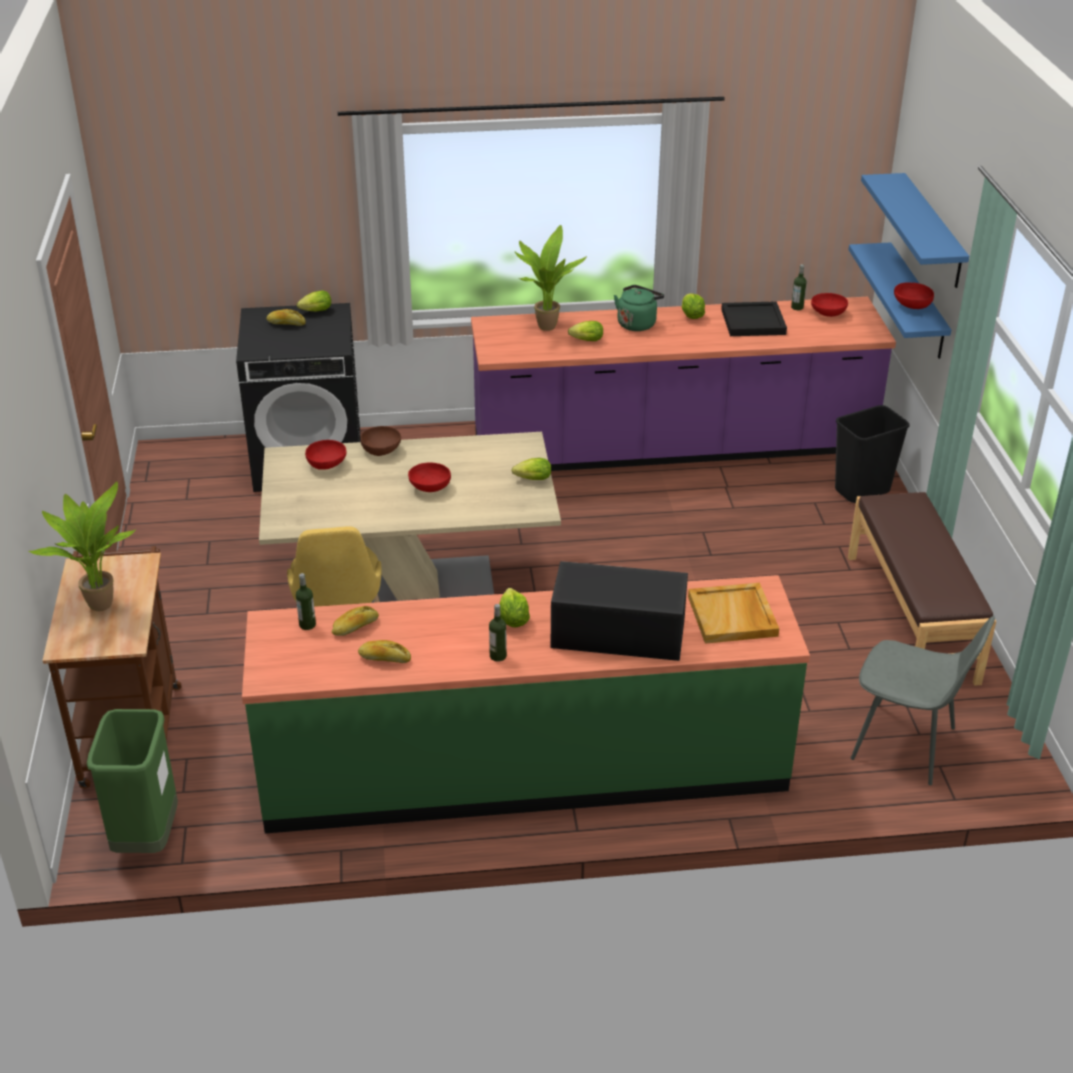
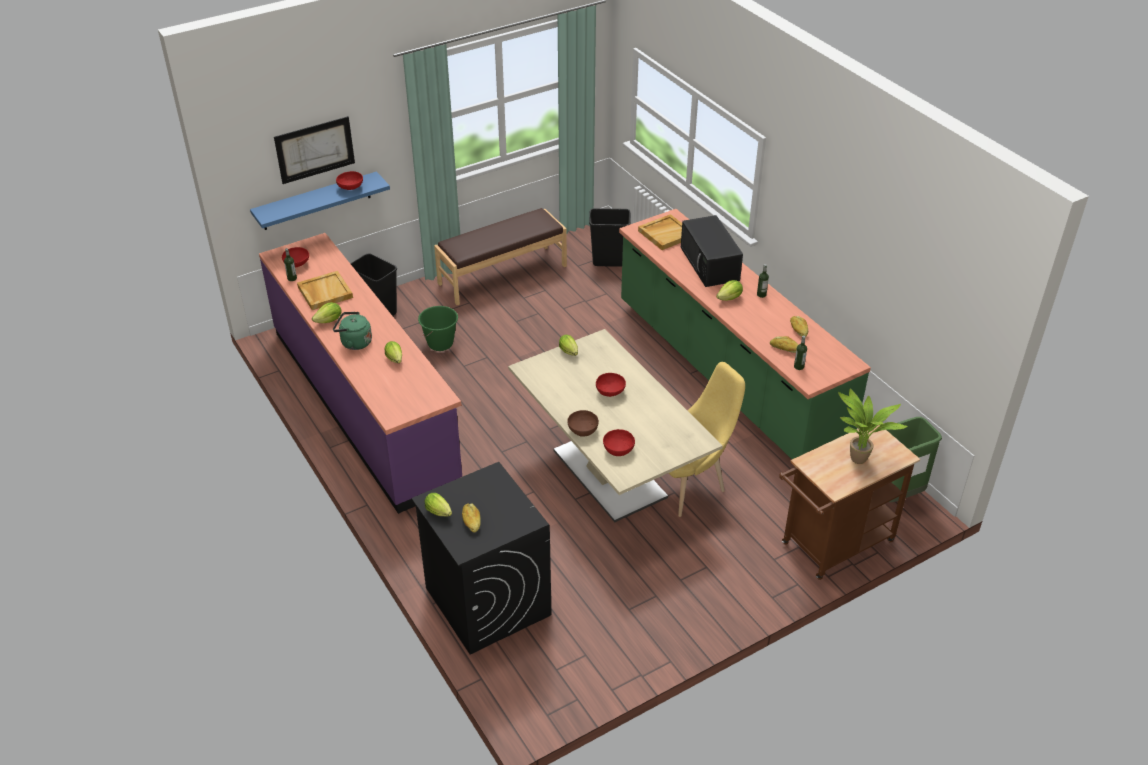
camera: 115 degrees left, 5 degrees up
(544, 326) = (383, 386): potted plant -> none
(753, 321) = (324, 292): black tray -> beige tray
(763, 524) = (440, 343): none -> green bucket
(906, 745) = (609, 261): grey chair -> black trash can
(932, 231) = (315, 150): blue shelf -> picture

